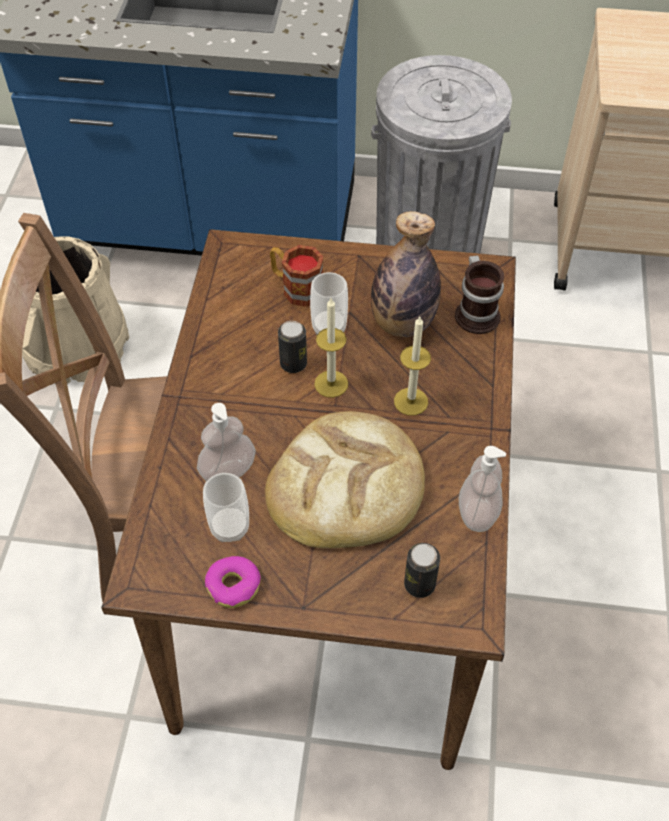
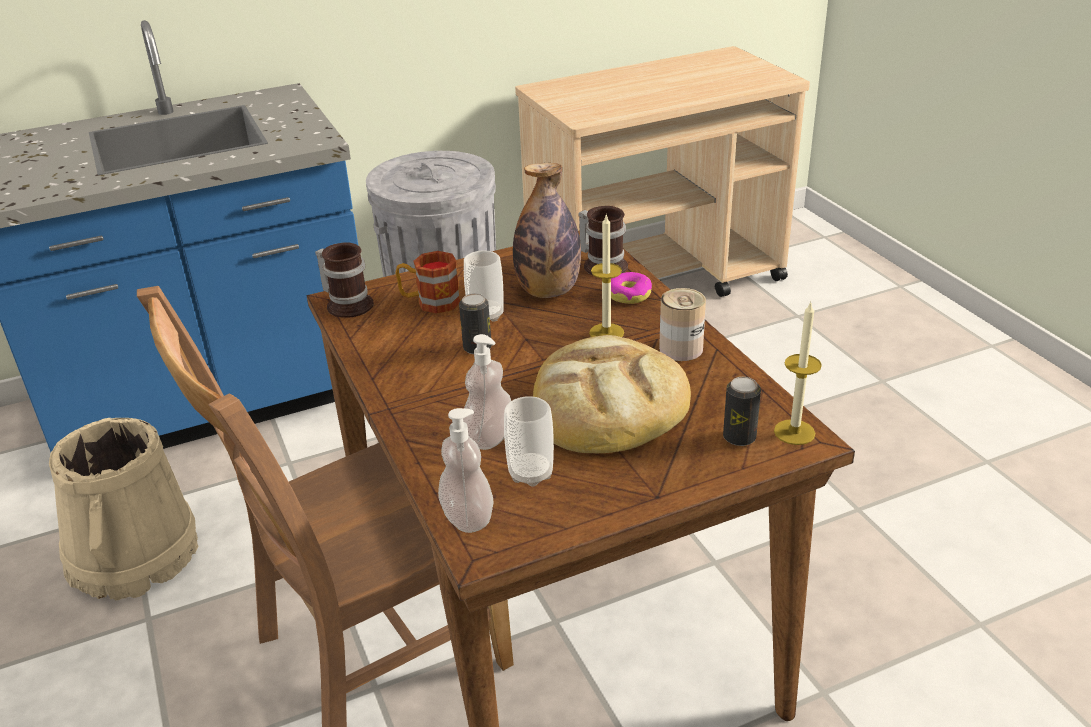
camera: 30 degrees left, 20 degrees down
(232, 256) = (348, 303): none -> mug
(234, 586) = (577, 511): donut -> donut (629, 294)
(331, 384) = (525, 347): candle -> candle (794, 432)
(457, 455) = (681, 349): none -> can
(477, 512) = (735, 375): soap dispenser -> soap dispenser (467, 518)

